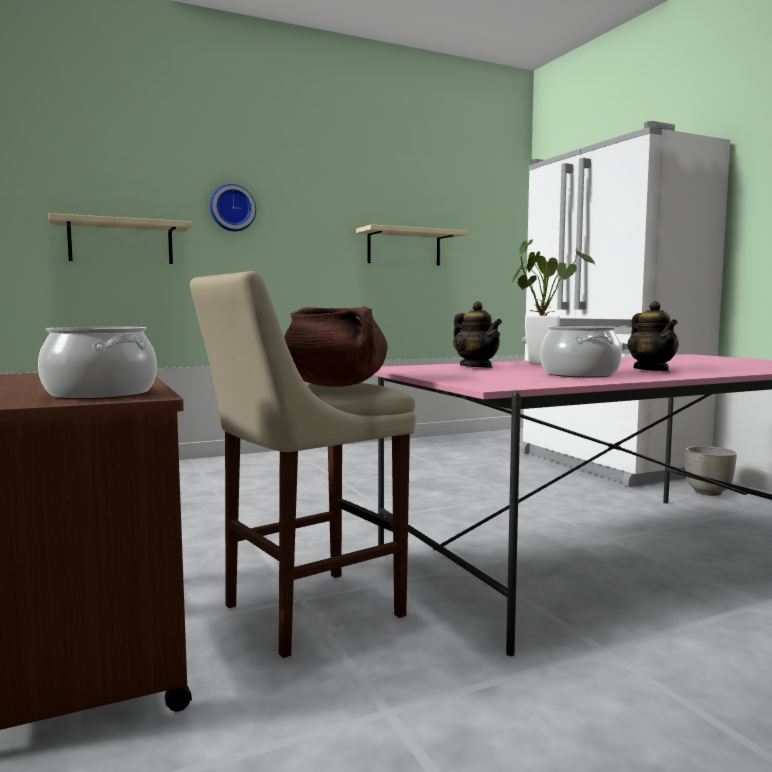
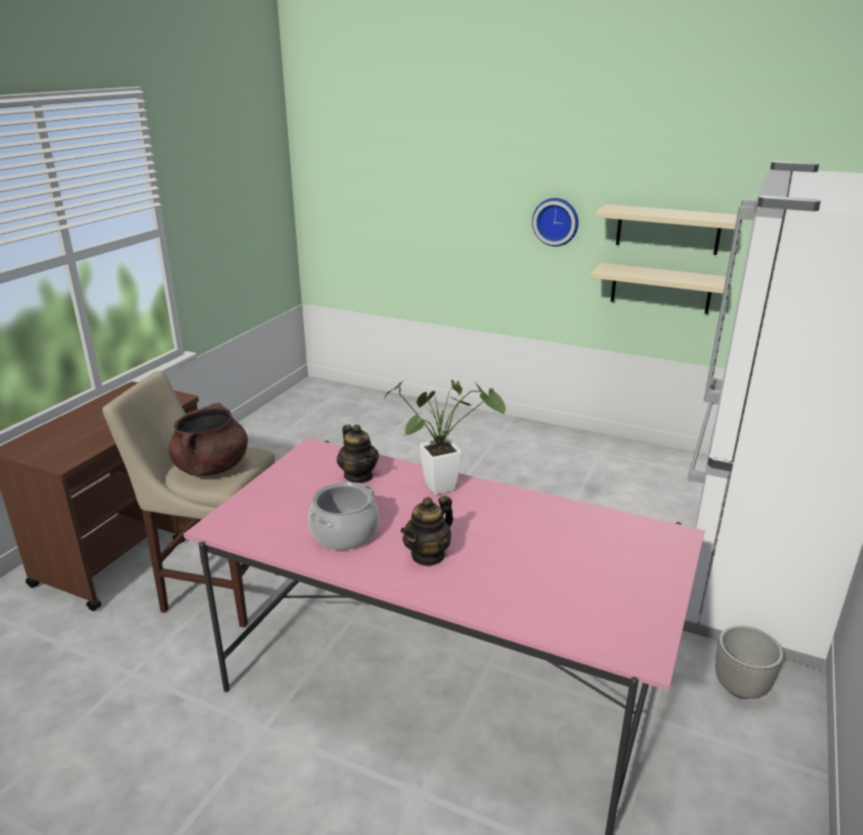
camera: 50 degrees right, 20 degrees up
(99, 394) = (64, 448): cooking pot -> none
(121, 242) = (380, 210): beige shelf -> beige shelf (660, 288)
(232, 208) = (472, 179): wall clock -> wall clock (556, 221)
(476, 367) = (359, 476): teapot -> teapot turned 45 degrees counterclockwise

